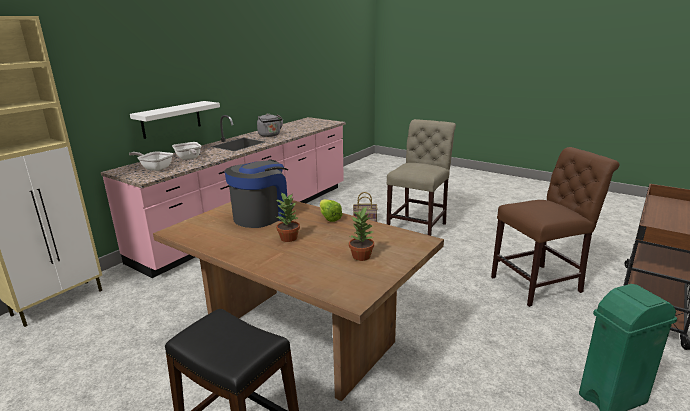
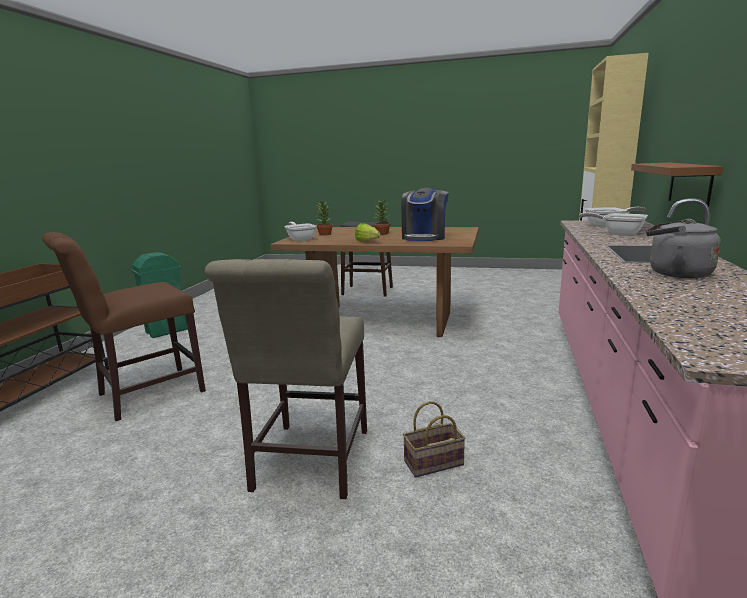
camera: 160 degrees right, 5 degrees down
(171, 119) = (690, 185): white shelf -> brown shelf
(402, 244) = (300, 239): none -> frying pan

